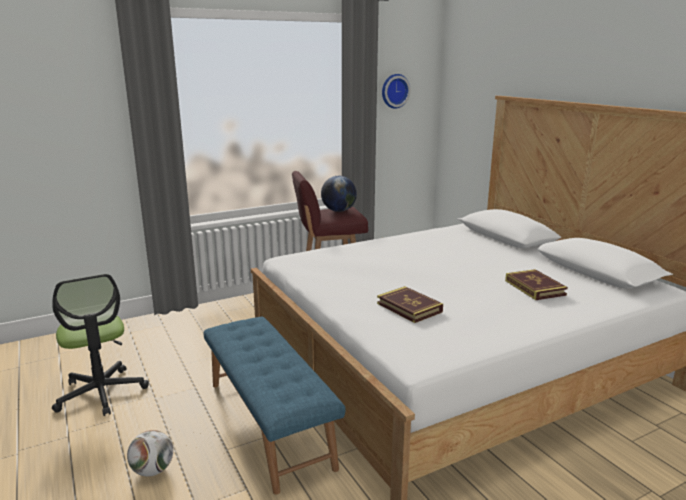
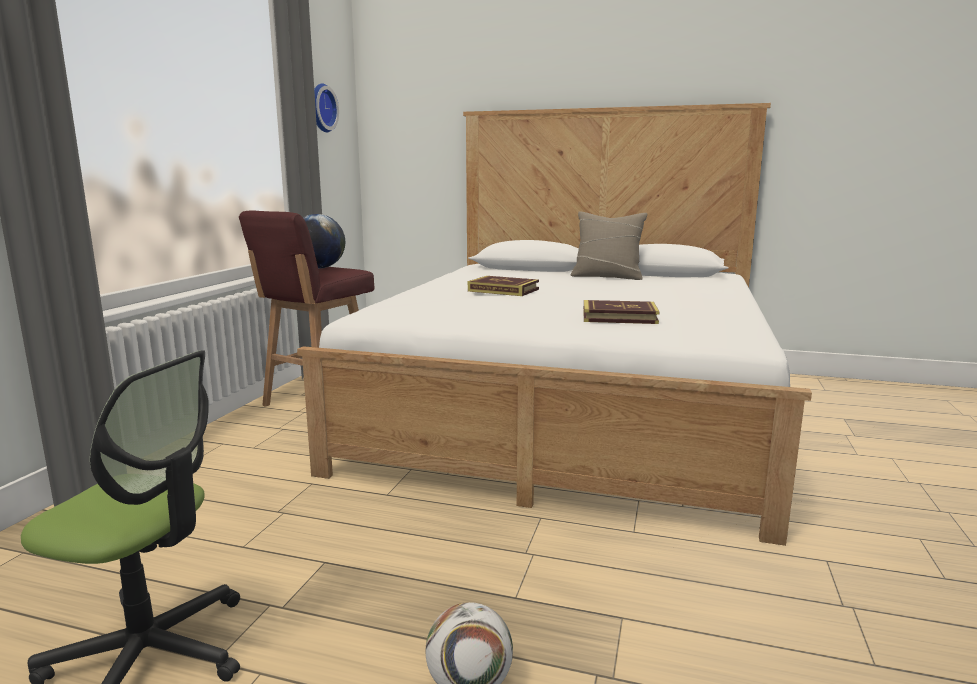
camera: 45 degrees left, 5 degrees down
(270, 422) = (506, 542): blue bench -> none
(534, 263) = (607, 276): none -> beige pillow
(534, 288) = (660, 287): book -> book (503, 290)

